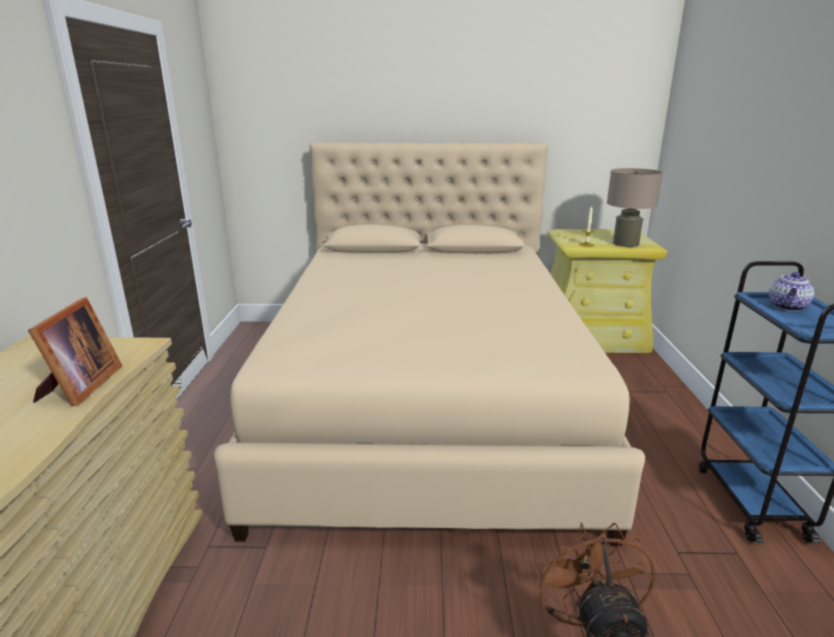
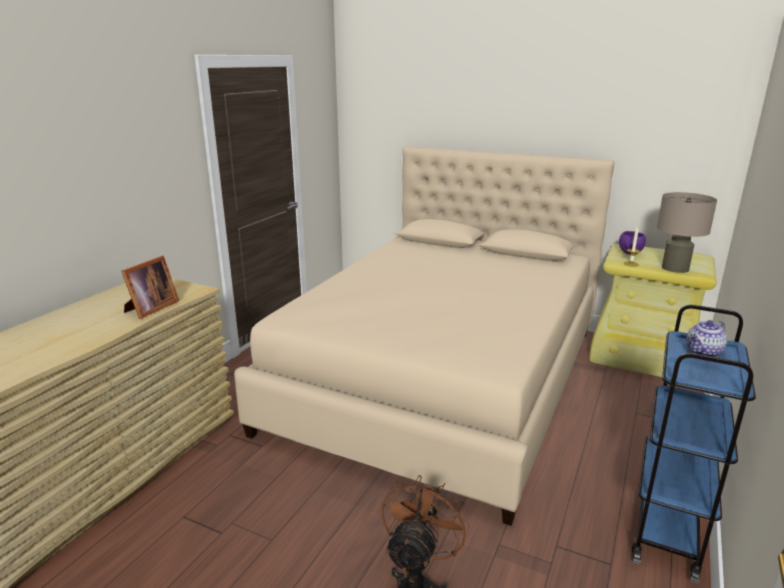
camera: 25 degrees right, 0 degrees up
(575, 236) = (629, 253): none -> purple bowl

